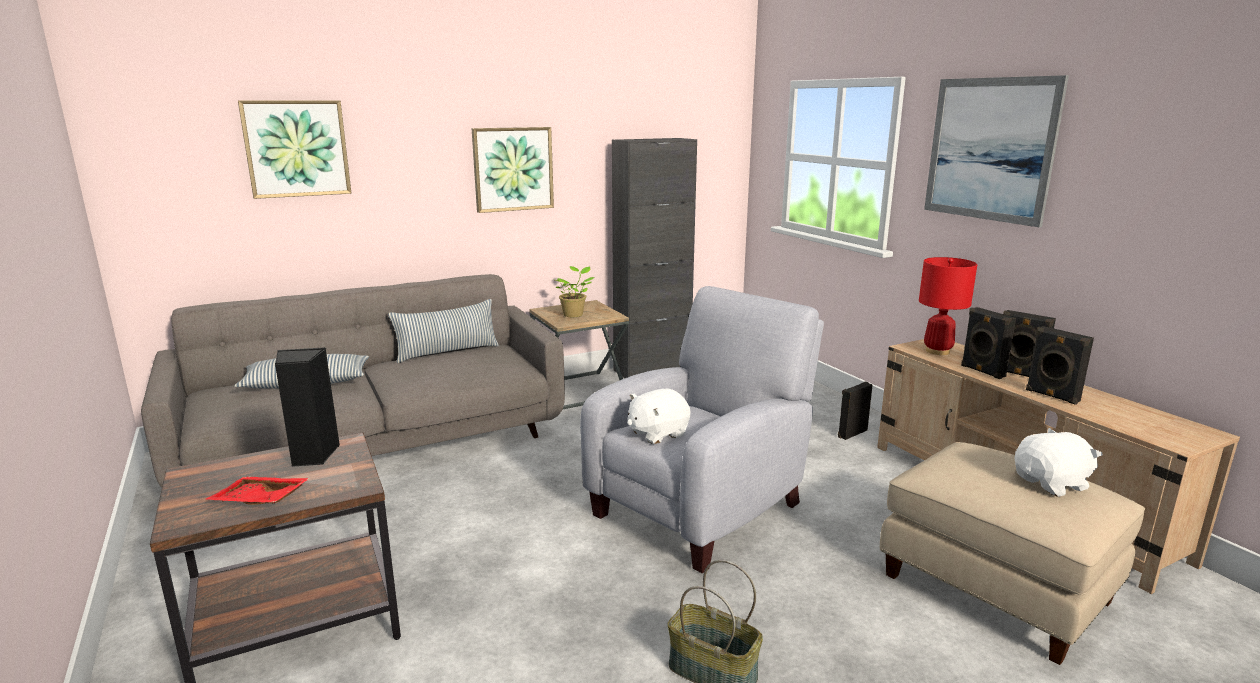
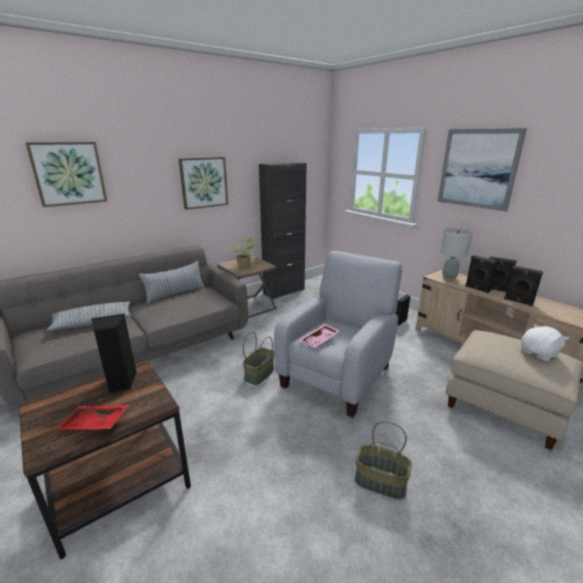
camera: 10 degrees left, 5 degrees up
(563, 493) = (259, 374): none -> basket
(657, 433) = (320, 340): white plush toy -> pink tray
(937, 351) = (449, 278): red table lamp -> grey table lamp

